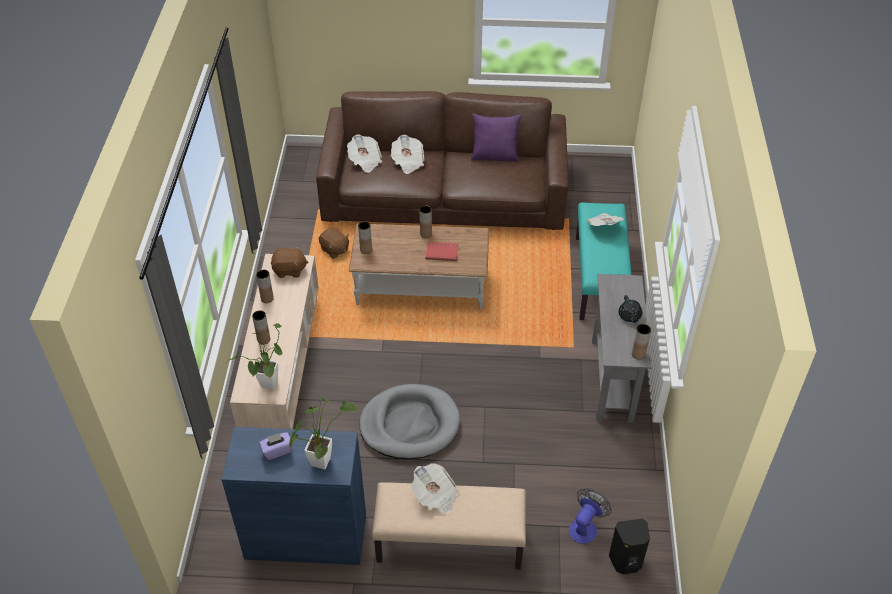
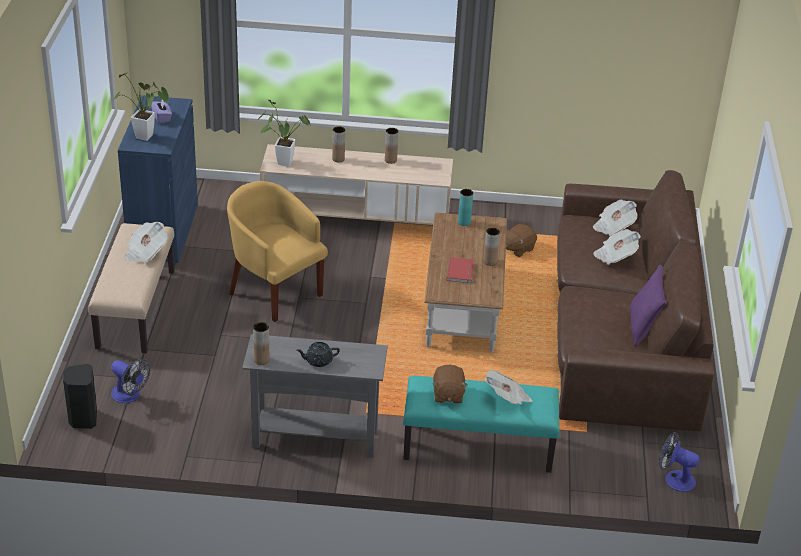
camera: 90 degrees right, 10 degrees down
(289, 270) = (428, 172): brown plush toy -> brown plush toy (447, 395)
(366, 250) = (464, 222): brown vase -> turquoise vase
(409, 424) = (274, 291): grey dog bed -> yellow armchair
(607, 178) = (674, 479): none -> fan

